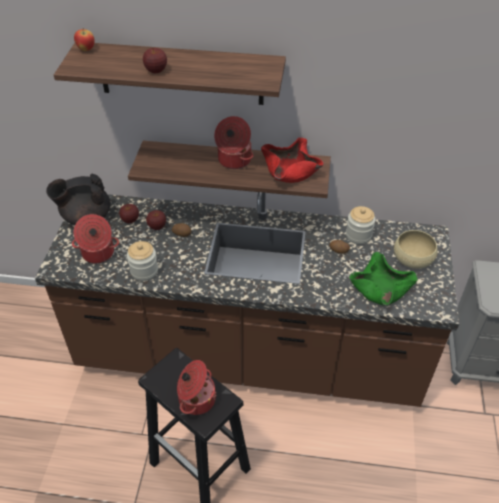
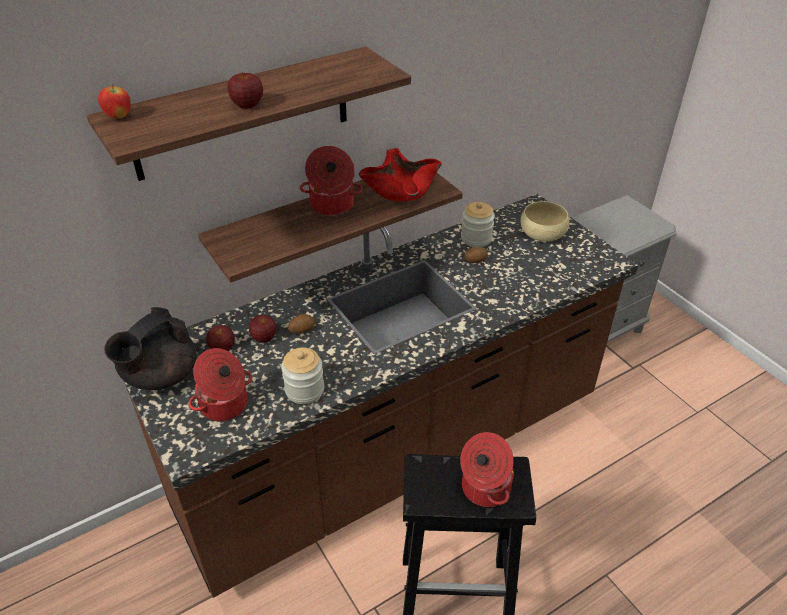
camera: 40 degrees left, 5 degrees down
(381, 289) = (549, 272): green bowl -> none

